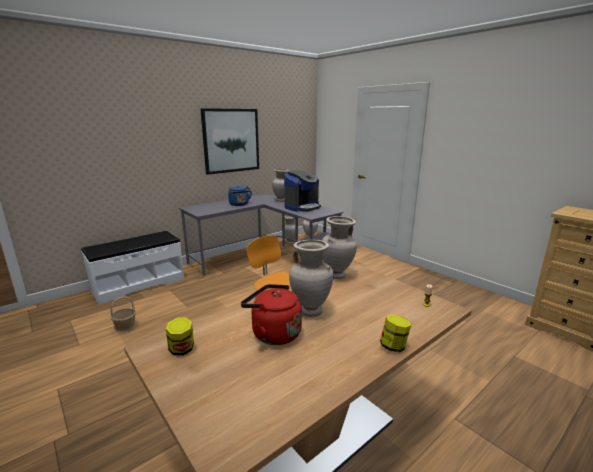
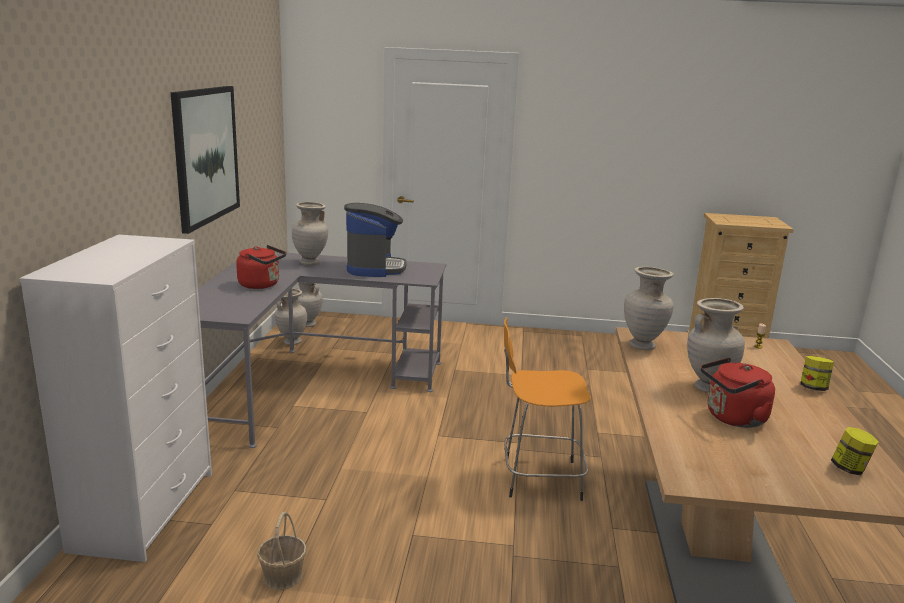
camera: 45 degrees left, 0 degrees up
(138, 284) = (145, 509): white bench -> white dresser
(181, 350) = (713, 467): jar -> jar (849, 469)
(239, 204) = (261, 285): blue kettle -> red kettle

